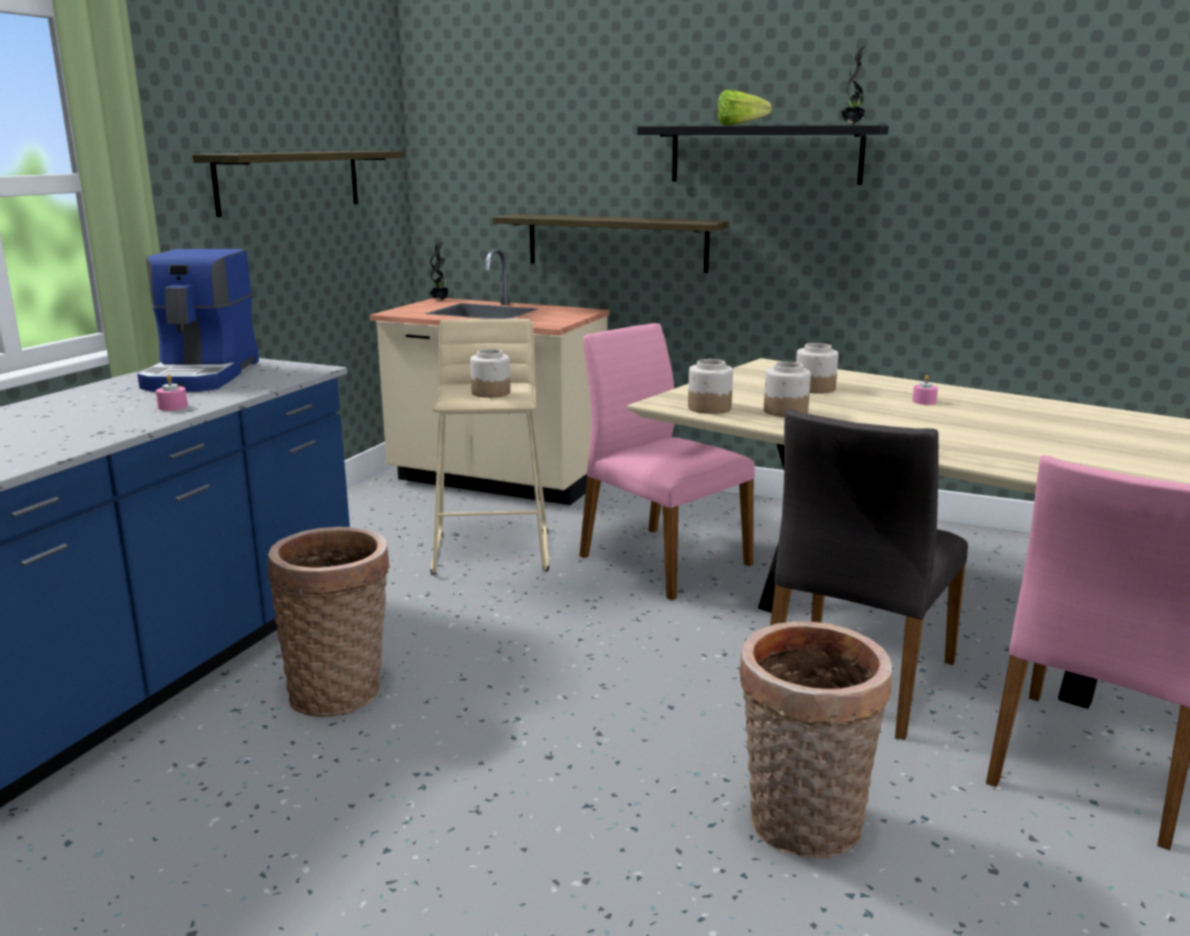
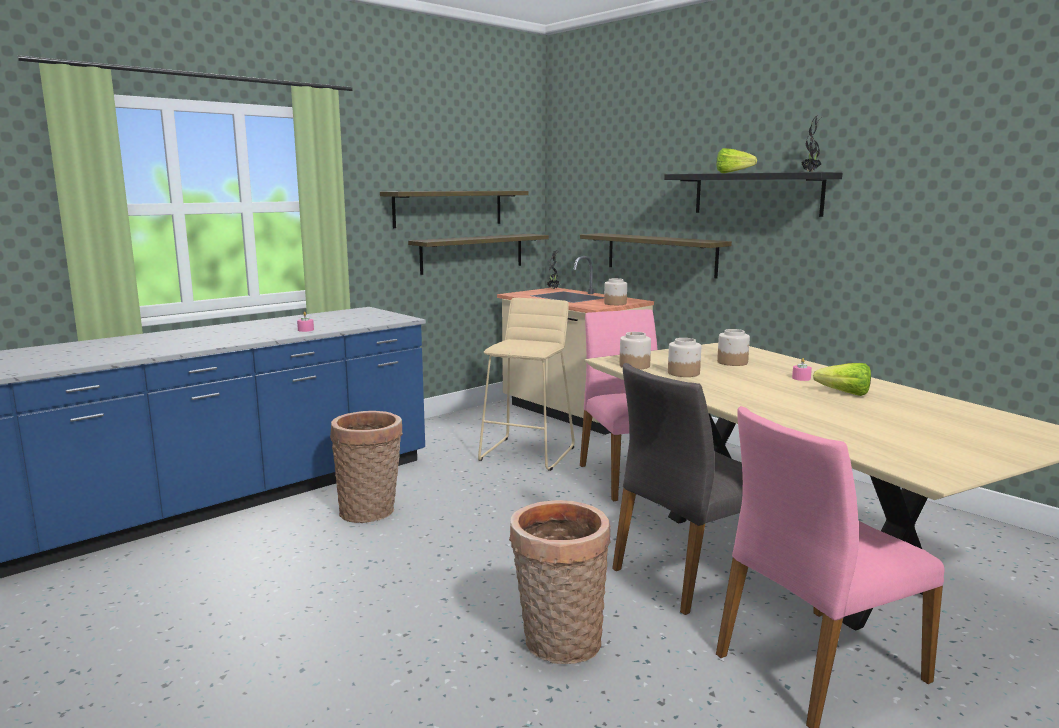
camera: 25 degrees right, 5 degrees down
(203, 375) = (346, 317): coffee machine -> none
(326, 252) = (472, 253): none -> shelf
(491, 393) = (525, 346): jar -> jar (615, 303)
(995, 416) = (840, 393): none -> lettuce

